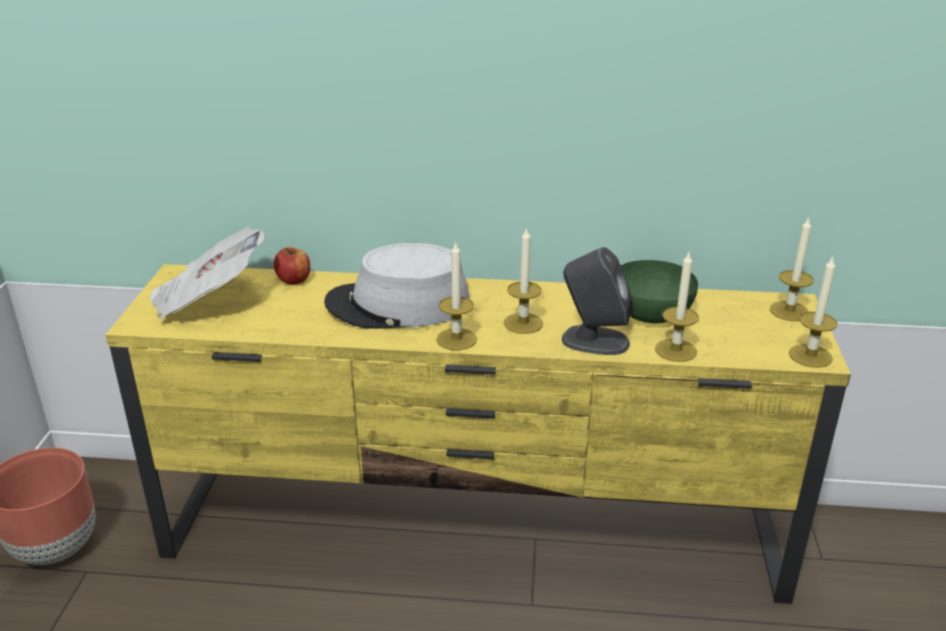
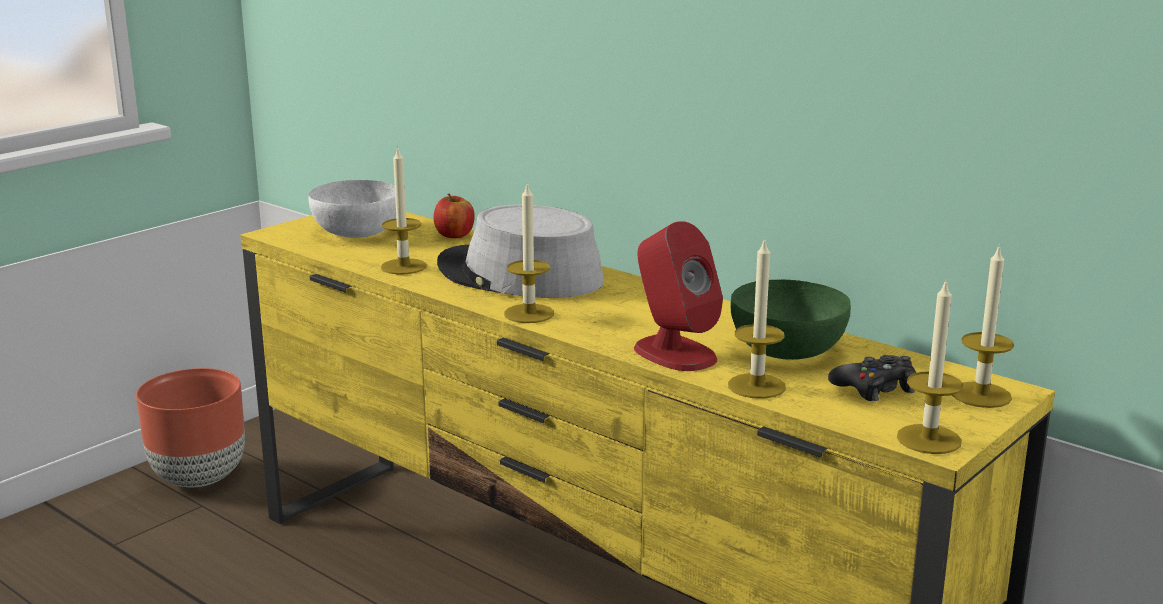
camera: 35 degrees right, 10 degrees down
(208, 300) = (356, 232): newspaper -> white bowl
(523, 323) = (621, 320): candle -> candle (403, 266)
(594, 341) = (674, 353): grey speaker -> red speaker
(735, 326) = (875, 388): none -> black game controller

